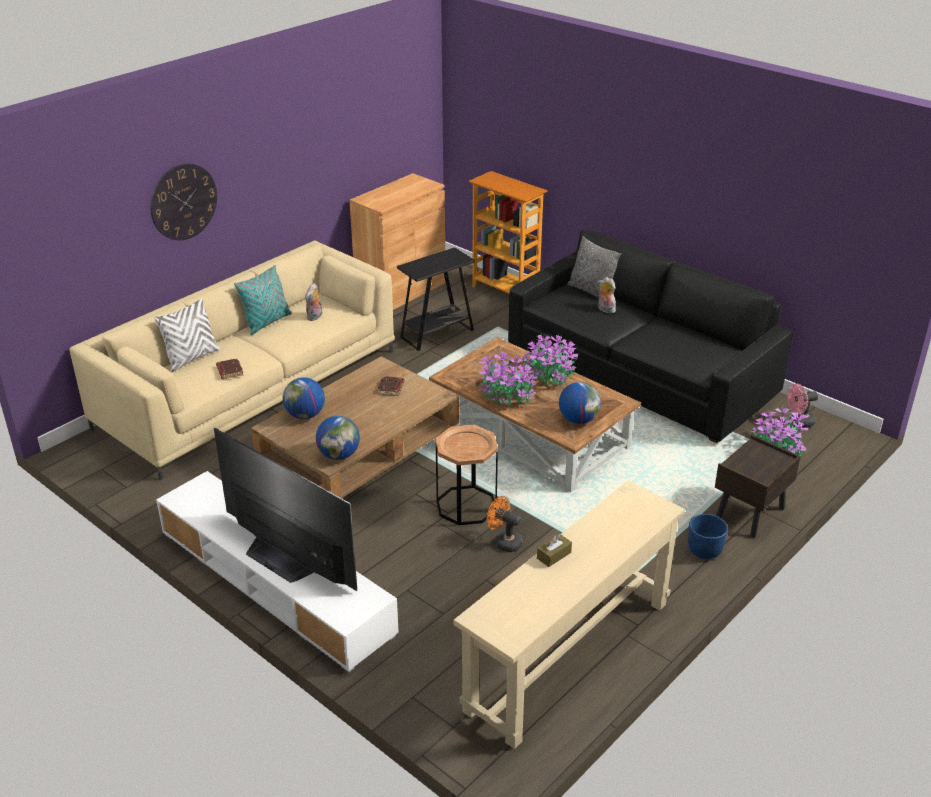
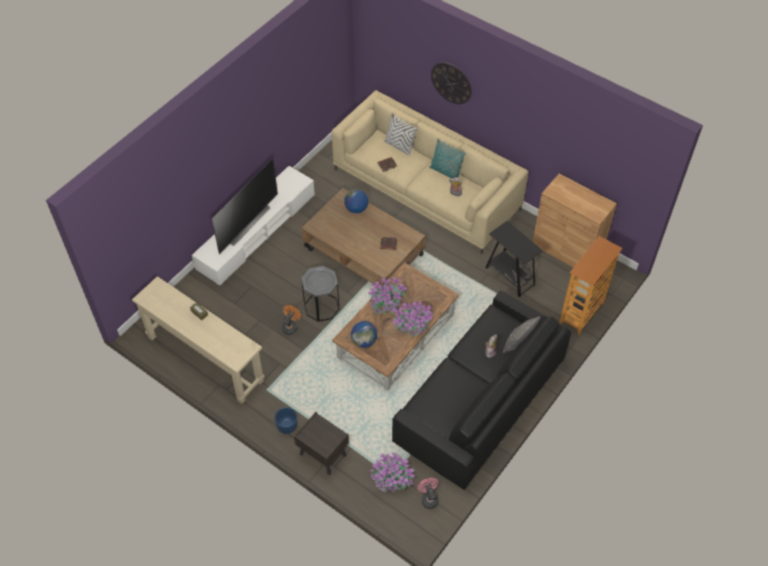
camera: 85 degrees right, 20 degrees up
(339, 455) = (319, 229): globe -> none
(466, 505) = (321, 306): brown side table -> grey side table

